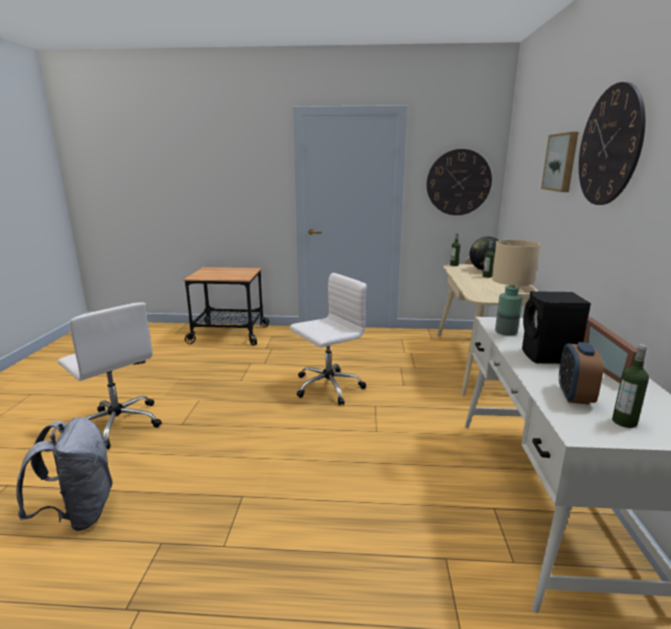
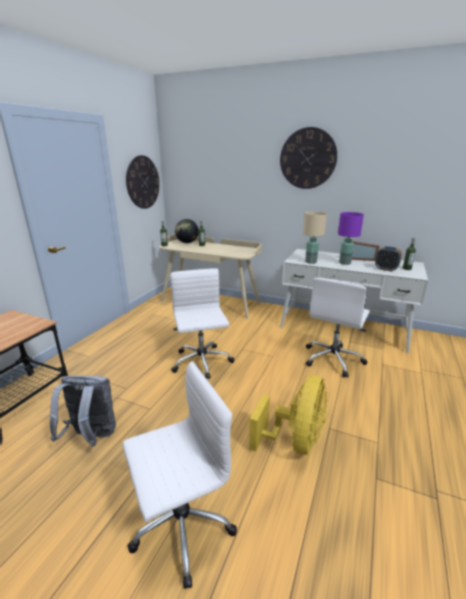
camera: 70 degrees left, 5 degrees up
(79, 513) = (339, 546): grey backpack -> grey backpack (91, 437)
(214, 470) = (295, 441): none -> yellow fan
(413, 490) = (333, 359): none -> white office chair
(549, 357) = (345, 263): black speaker -> purple table lamp
(561, 162) = (256, 166): picture -> none

